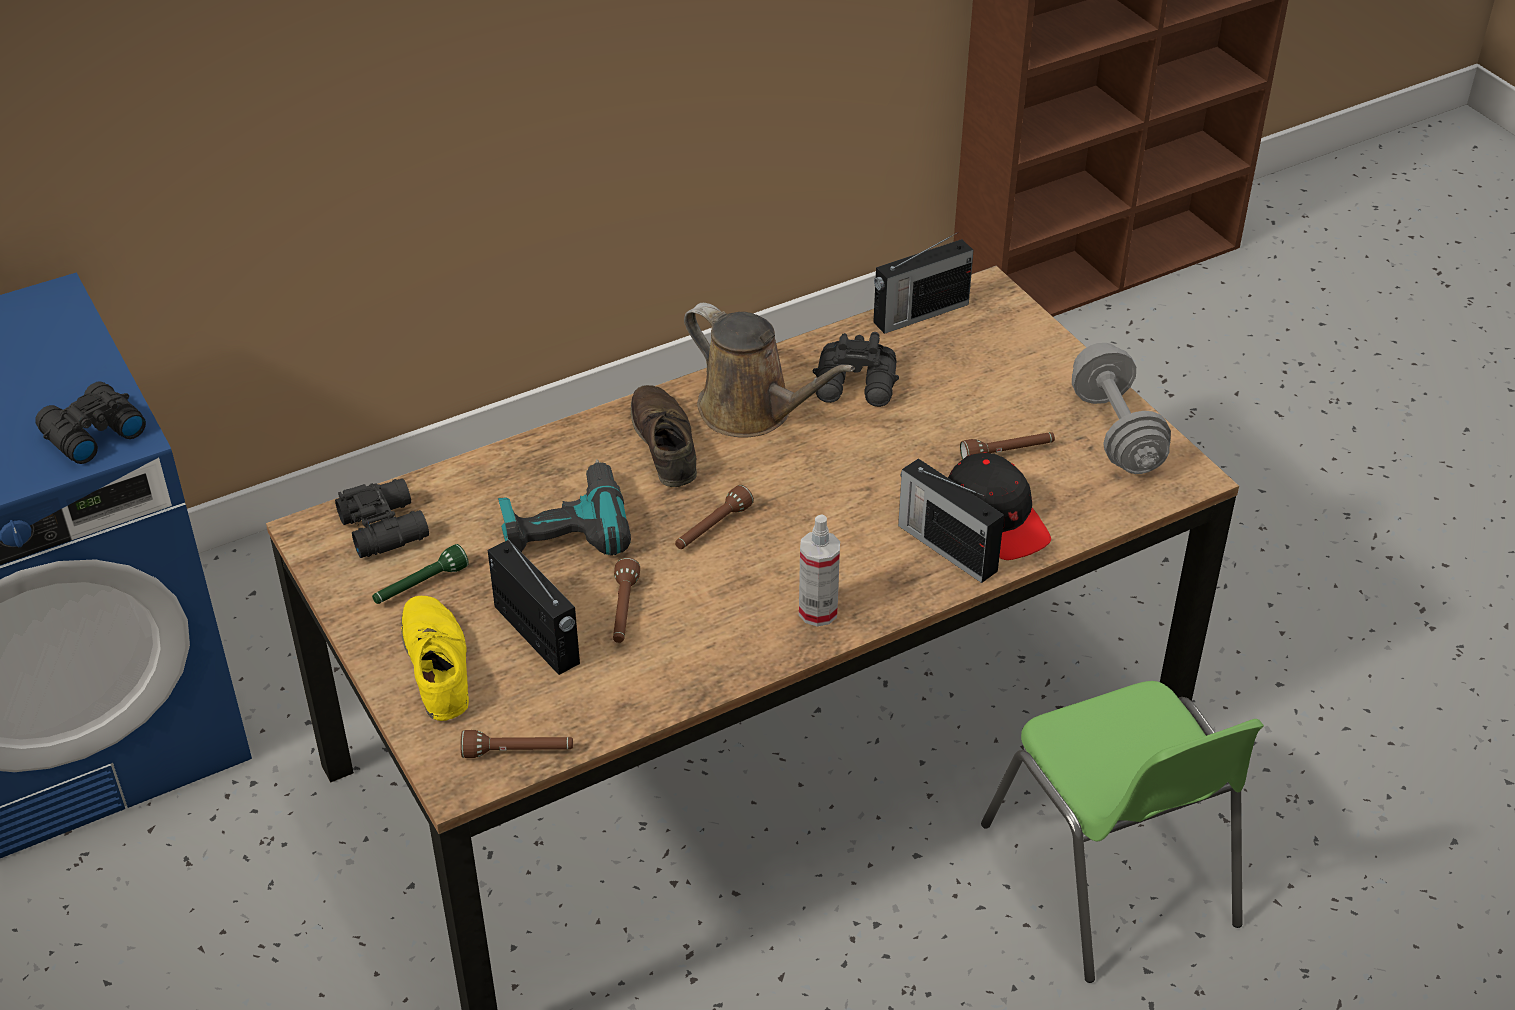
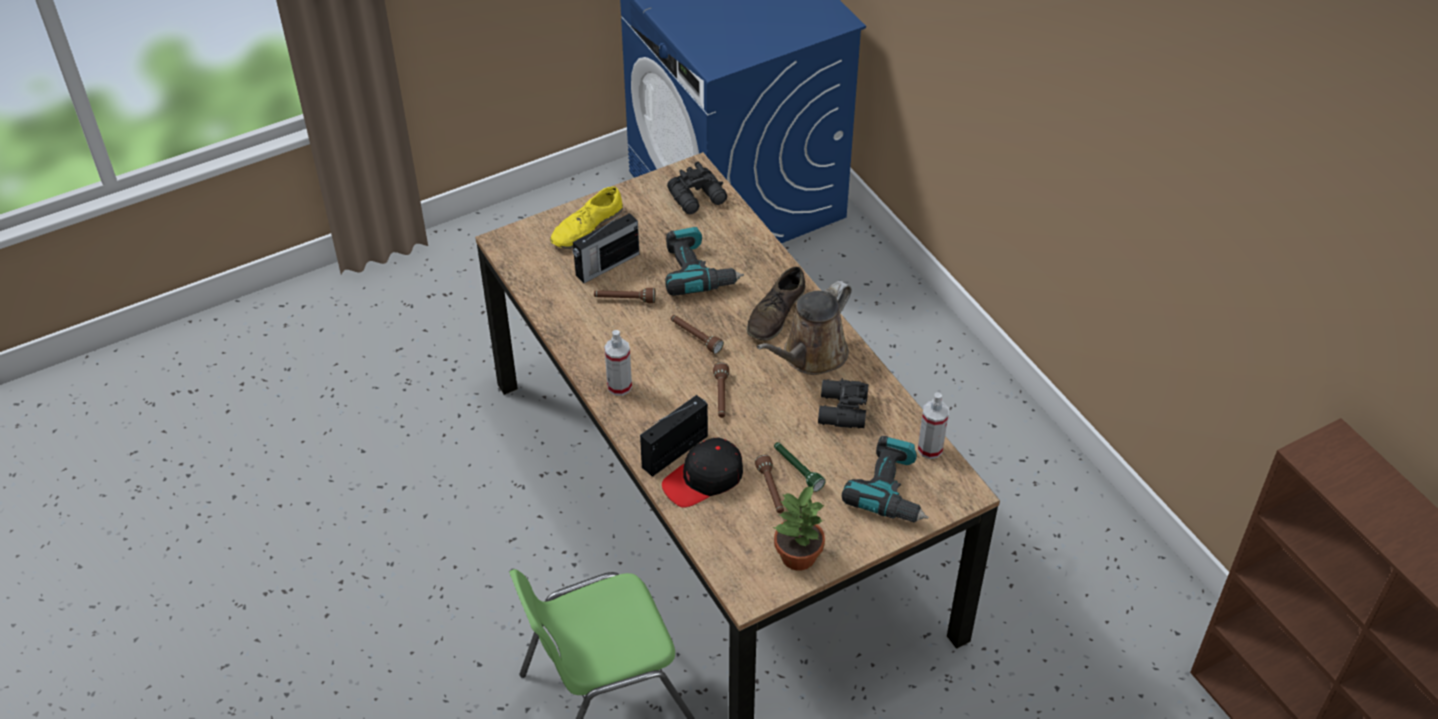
camera: 90 degrees right, 5 degrees up
(91, 433) = (719, 52): black binoculars -> none
(420, 586) = (649, 216): green flashlight -> green flashlight (797, 470)
(437, 665) = (586, 227): yellow shoe -> yellow shoe turned 150 degrees clockwise
(518, 752) = (520, 262): brown flashlight -> brown flashlight (721, 396)
(664, 444) = (775, 313): brown shoe -> brown shoe turned 135 degrees clockwise
(919, 313) = (930, 449): radio -> spray bottle
(993, 348) = (891, 490): none -> power drill
(1116, 432) = (797, 556): grey dumbbell -> potted plant

